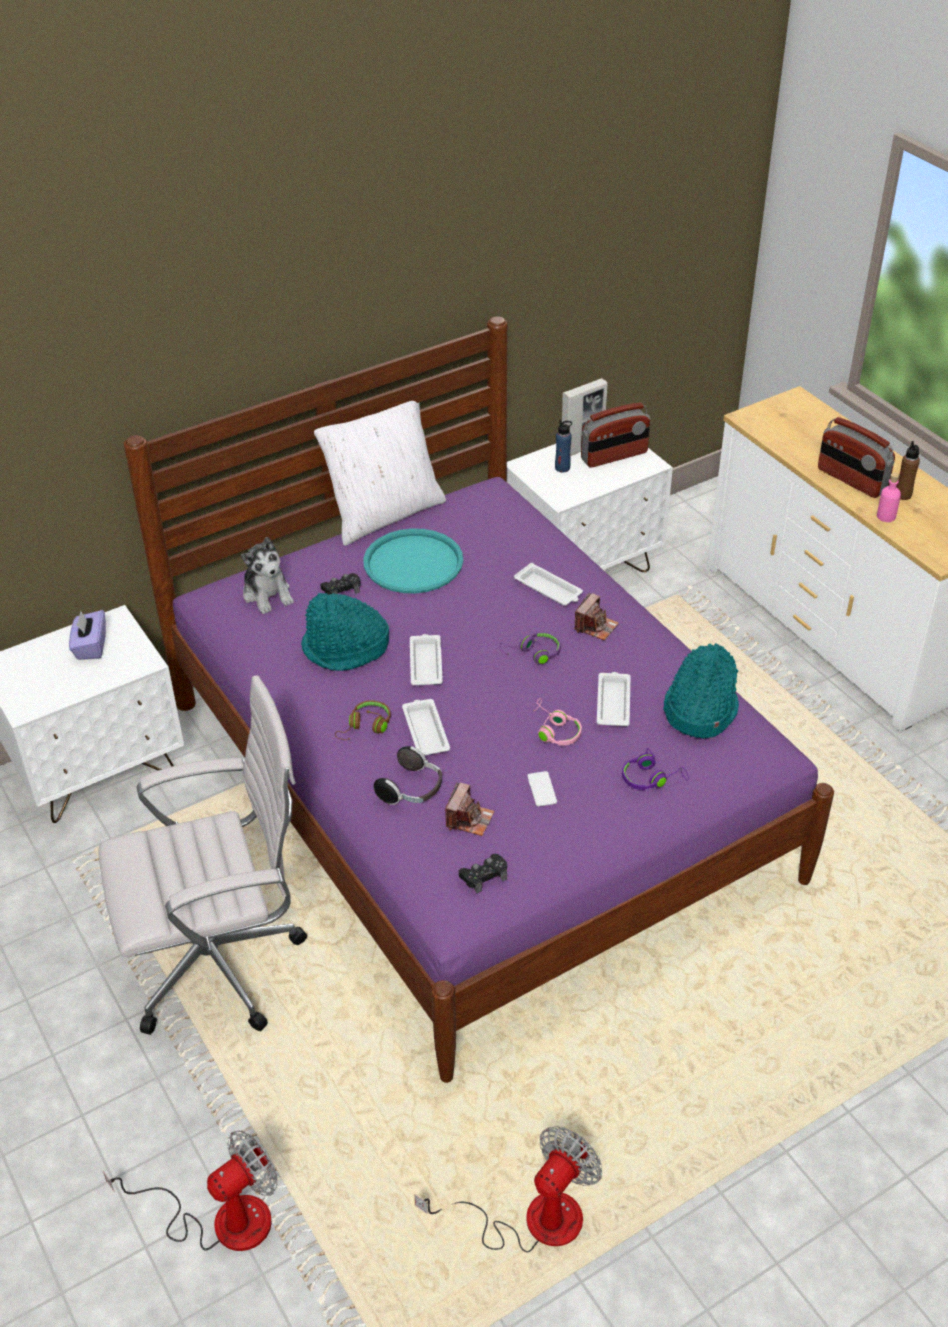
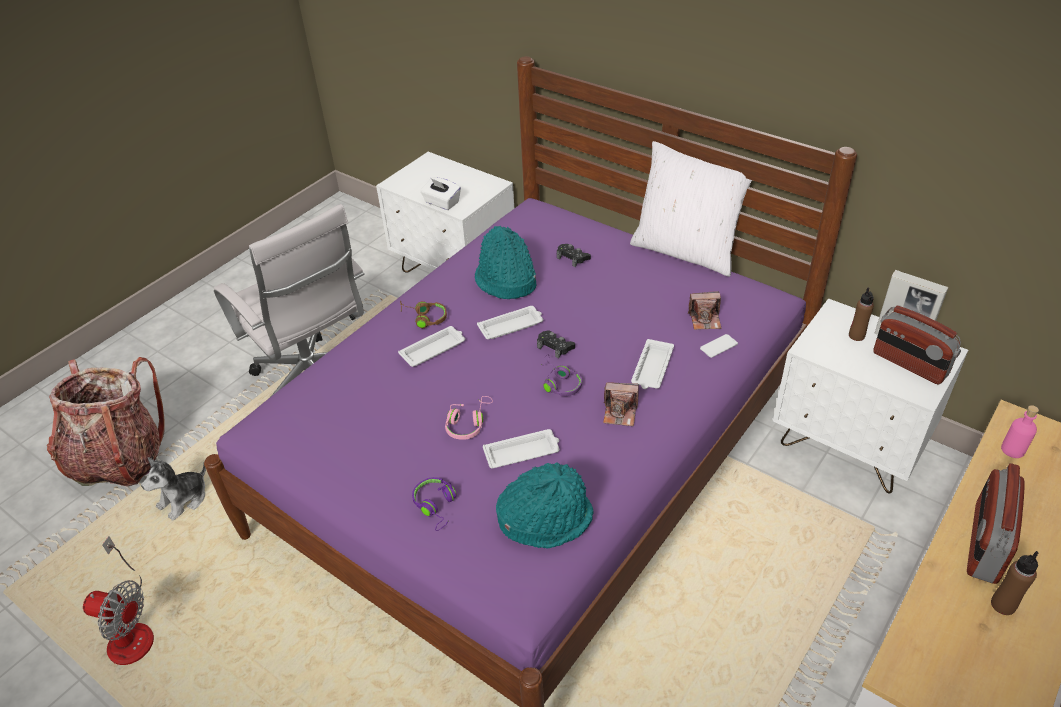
camera: 70 degrees right, 0 degrees up
(90, 646) = (463, 184): purple tissue box -> none
(114, 675) = (441, 203): none -> white tissue box
(221, 1219) = (120, 459): fan -> backpack
(267, 594) = (547, 228): plush toy -> plush toy (184, 499)
(412, 790) = (366, 363): headphones -> none
(413, 562) = (630, 282): turquoise tray -> none
(469, 819) = (345, 403): camera -> camera (705, 319)
(484, 876) = (287, 431): black game controller -> black game controller (555, 347)
(542, 789) = (394, 436): phone -> phone (718, 346)
(562, 468) = (856, 336): blue bottle -> brown bottle
(886, 516) = (940, 594): pink bottle -> pink bottle (1012, 449)

